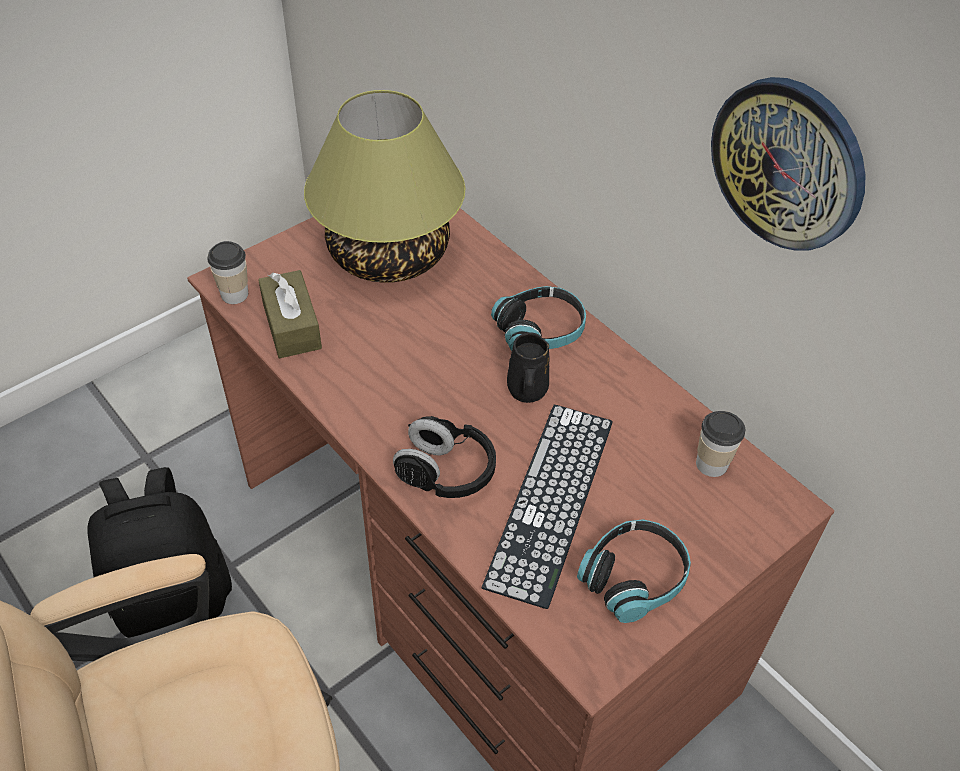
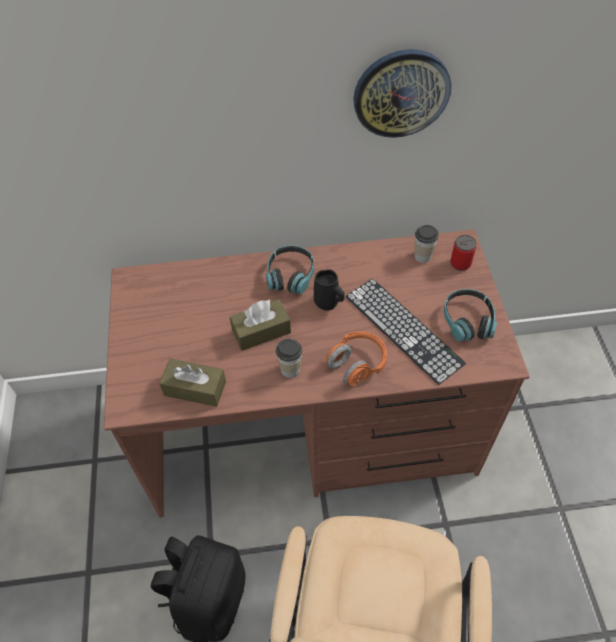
camera: 55 degrees left, 5 degrees up
(234, 294) = (143, 407): cup -> cup (290, 369)
(389, 255) = (177, 314): table lamp -> none
(424, 345) = (261, 331): none -> brown tissue box
(445, 472) = (356, 364): black headphones -> orange headphones
(742, 520) = (460, 263): none -> can

